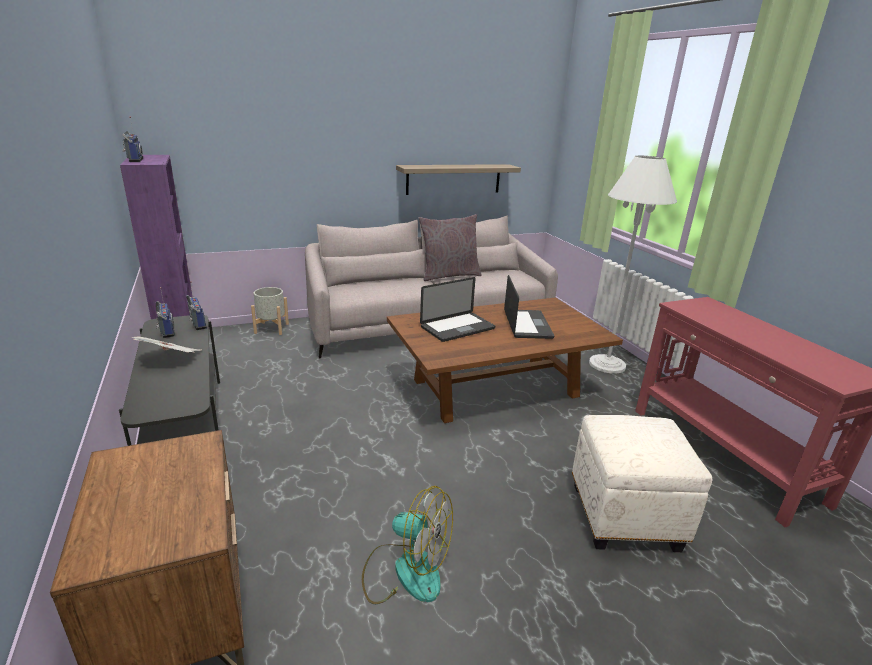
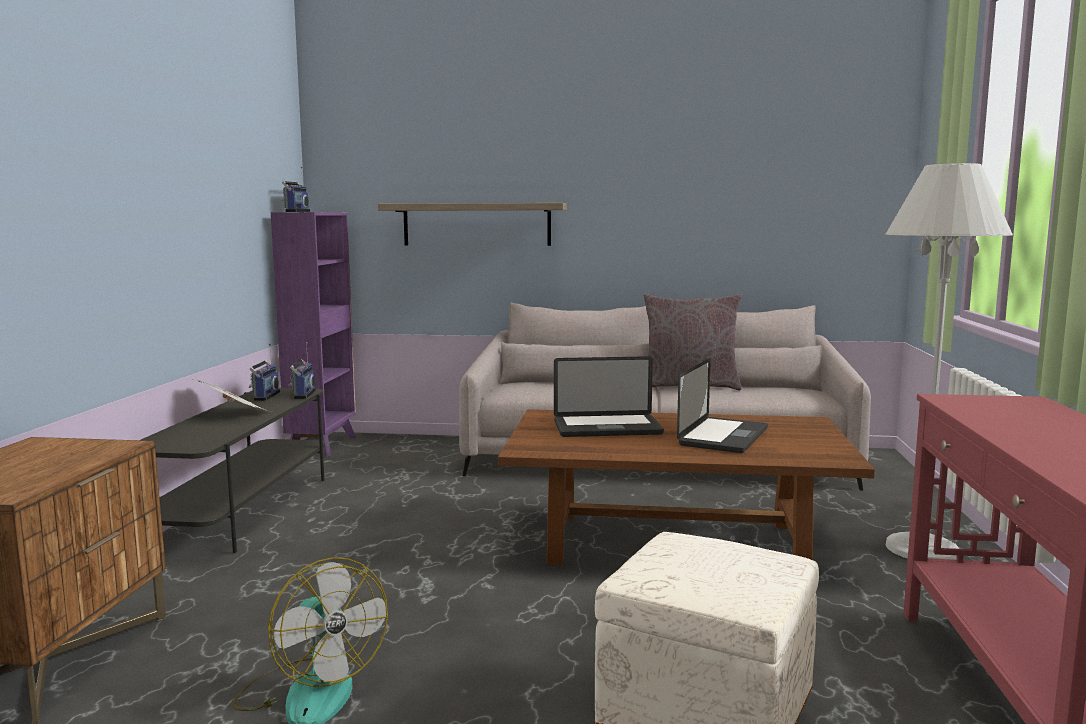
camera: 30 degrees right, 15 degrees down
(271, 328) = (440, 442): grey planter -> none
(454, 179) = (723, 248): shelf -> shelf (476, 224)

